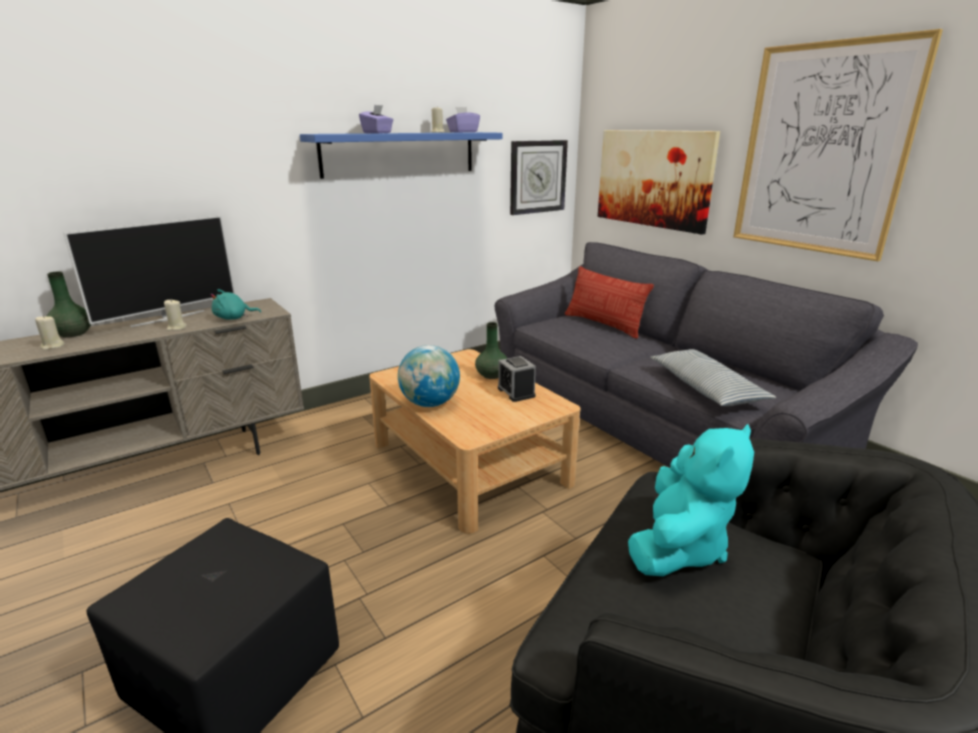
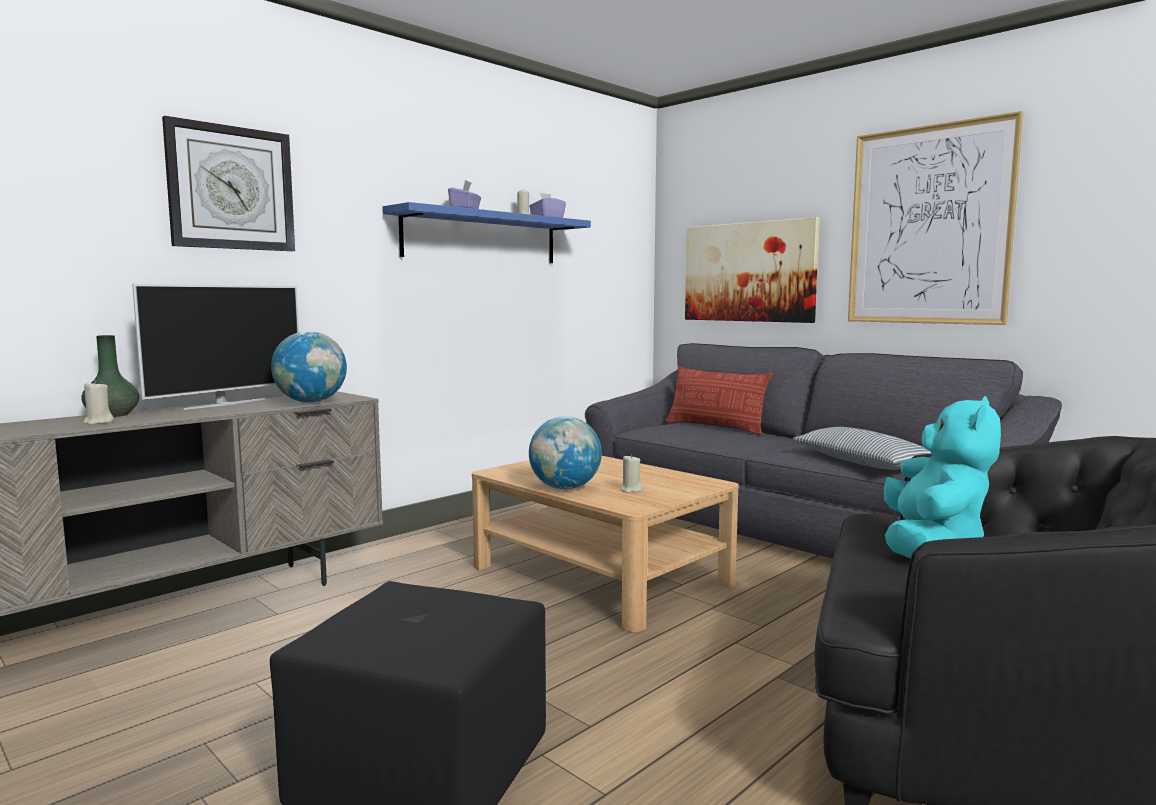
camera: 10 degrees left, 15 degrees down
(176, 328) = (247, 409): beige candle -> beige candle (630, 490)
(234, 318) = (311, 402): turquoise plush toy -> globe
(492, 375) = (619, 467): green vase -> none
(516, 392) = (657, 476): alarm clock -> none
(537, 177) = (617, 276): wall clock -> wall clock (231, 188)

